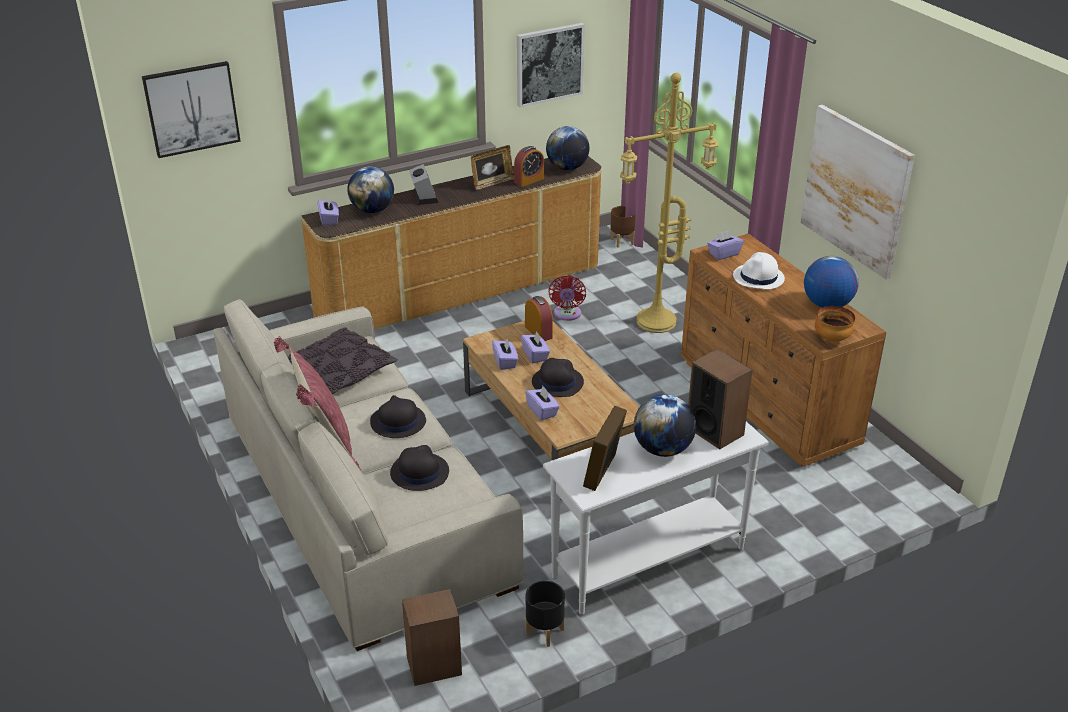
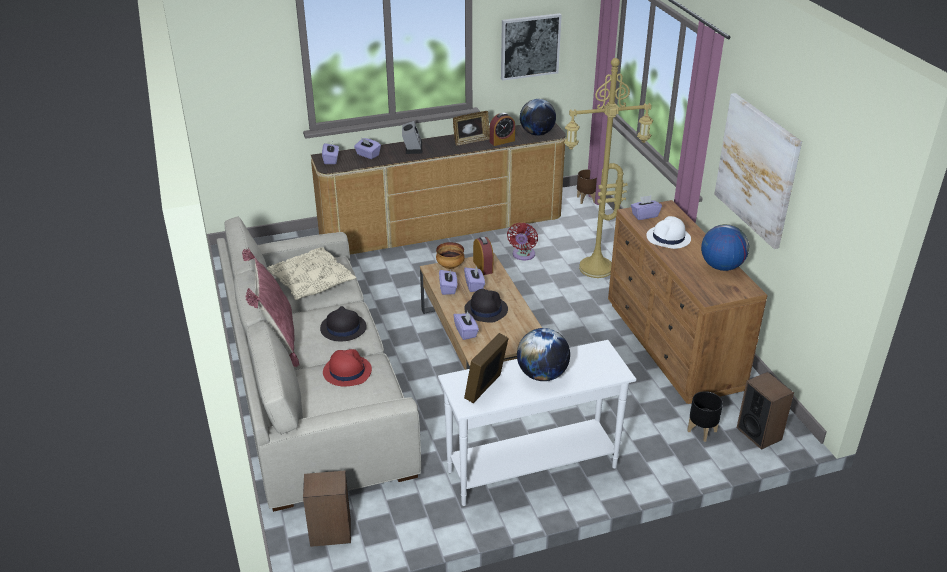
camera: 10 degrees right, 0 degrees up
(191, 108) = (224, 61): picture -> none
(341, 371) = (311, 282): black pillow -> beige pillow
(372, 210) = (367, 155): globe -> purple tissue box
(419, 472) = (347, 371): black hat -> red hat
(544, 632) = (428, 517): black planter -> black planter (701, 431)
(715, 431) = (592, 364): speaker -> speaker (759, 433)
(832, 339) = (716, 296): bowl -> bowl (450, 266)

